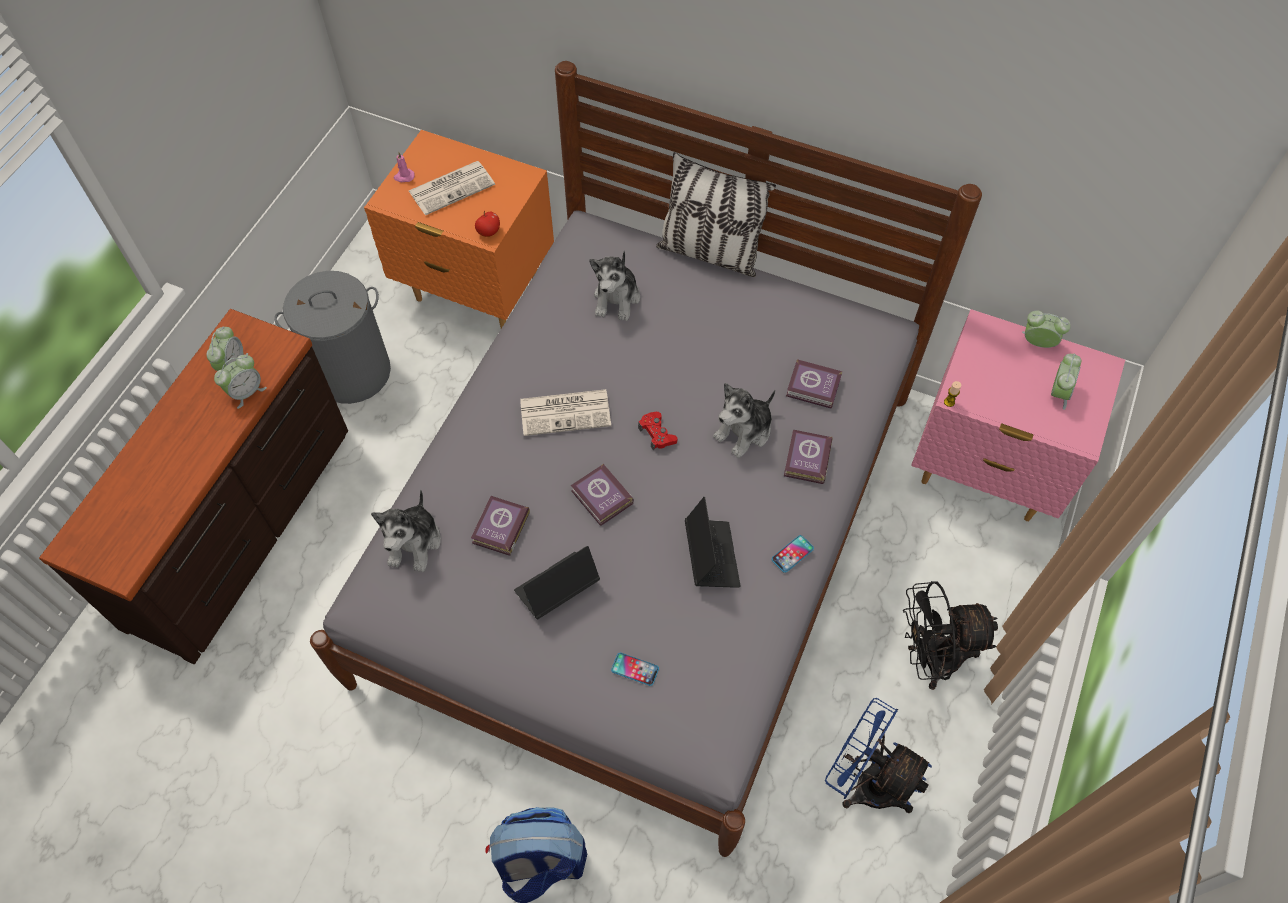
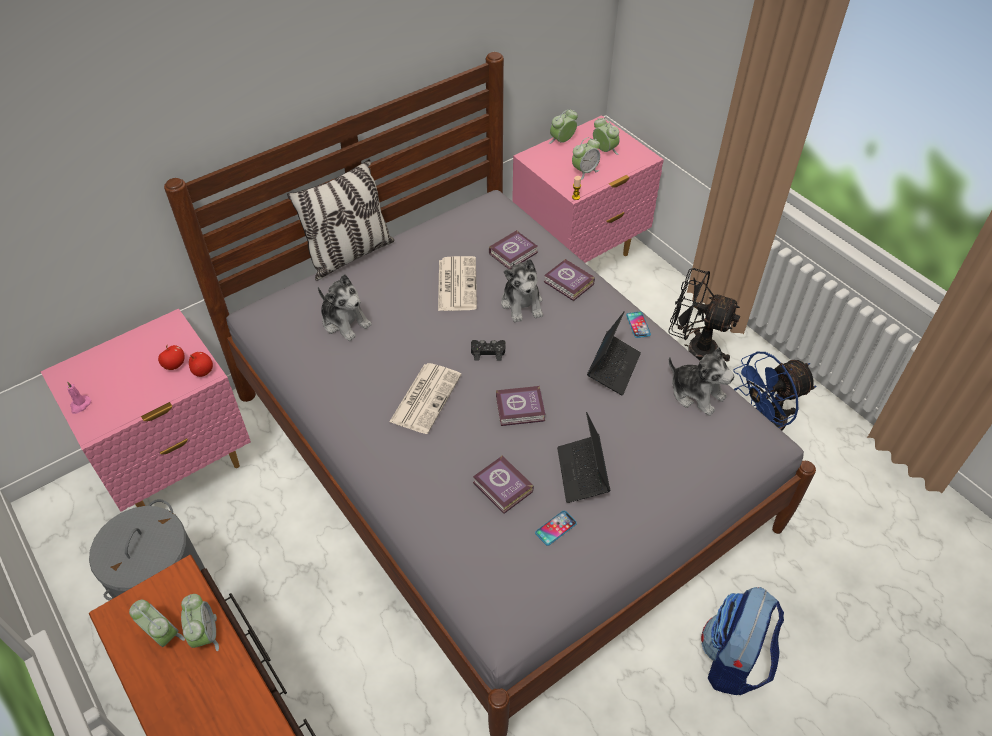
camera: 60 degrees left, 10 degrees down
(414, 543) = (473, 558): plush toy -> plush toy (696, 393)
(452, 187) = (129, 376): newspaper -> newspaper (456, 283)
(477, 290) = (179, 467): orange nightstand -> pink nightstand
(483, 209) = (174, 365): none -> apple
(635, 669) = (680, 454): phone -> phone (556, 528)
(657, 434) = (488, 352): red game controller -> black game controller
(711, 556) = (613, 368): laptop -> laptop turned 90 degrees clockwise
(930, 658) = (693, 348): black fan -> black fan turned 90 degrees clockwise
(1001, 390) = (584, 171): none -> alarm clock

